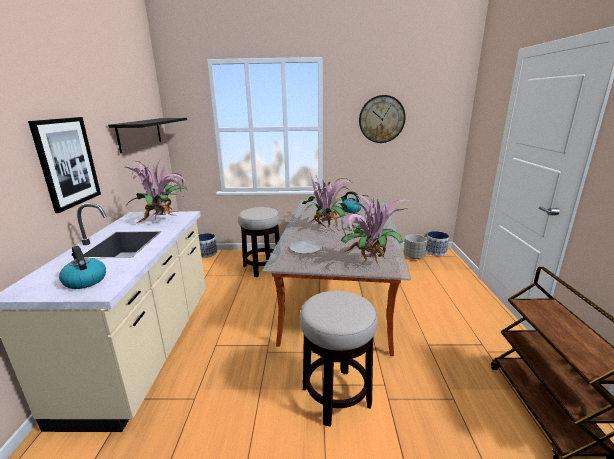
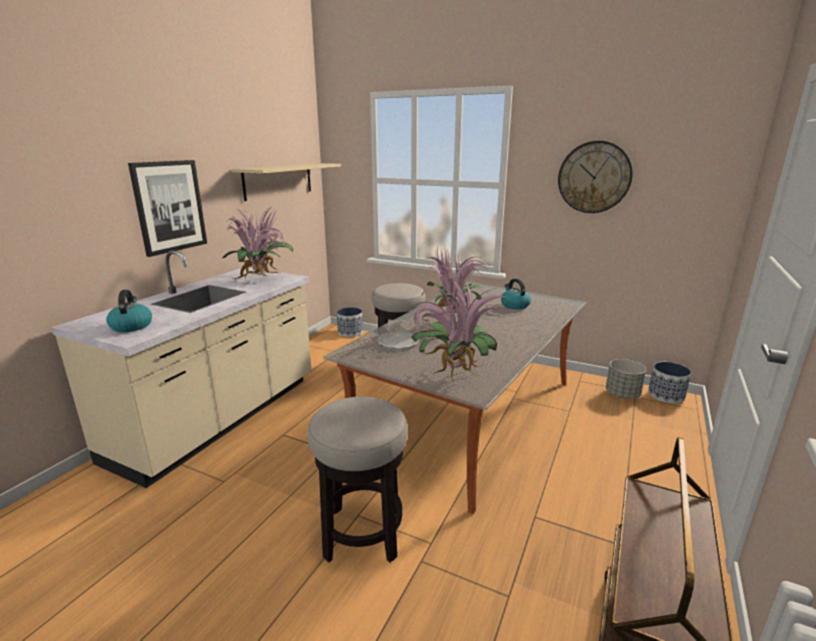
camera: 25 degrees right, 0 degrees up
(140, 134) = (278, 180): black shelf -> beige shelf

